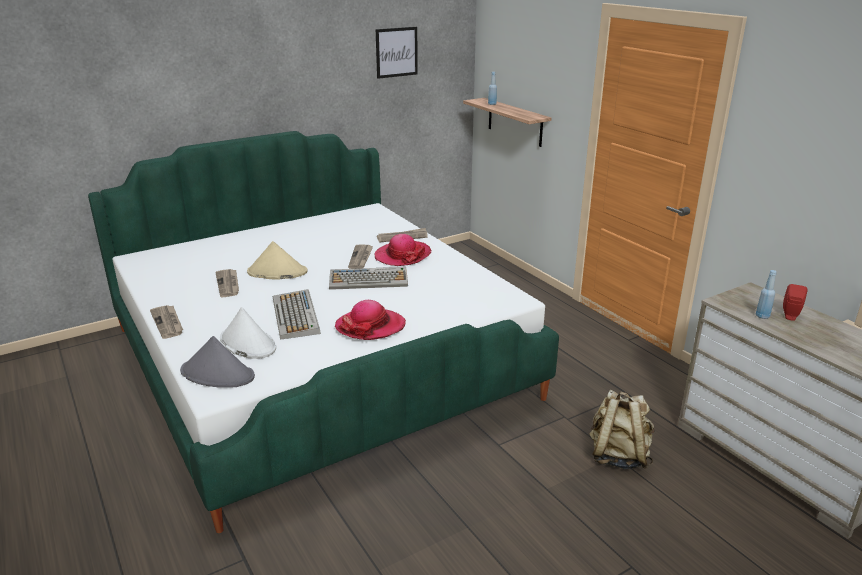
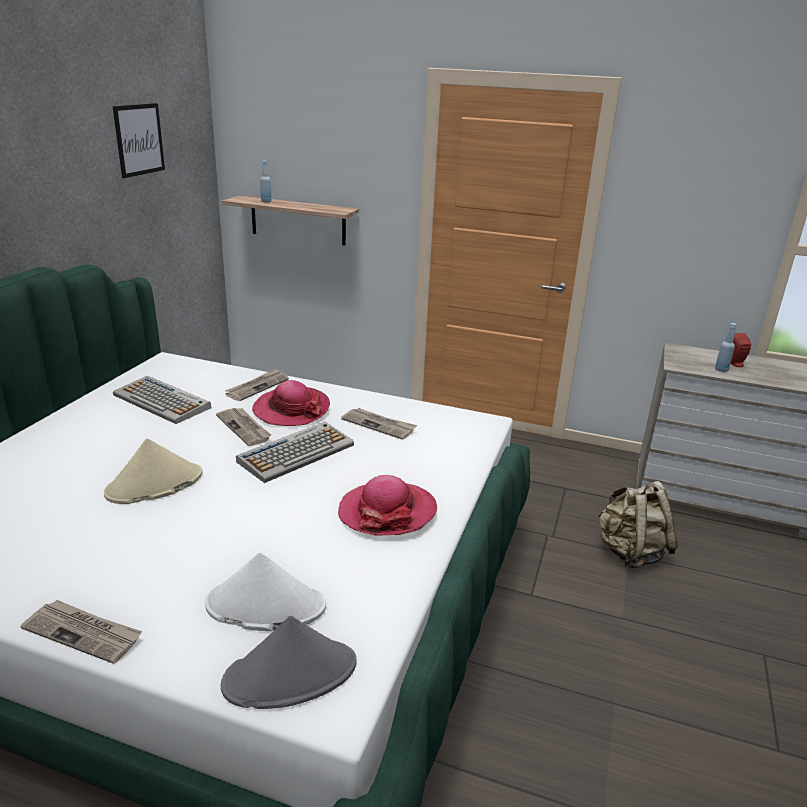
camera: 40 degrees left, 0 degrees up
(228, 284) = (102, 529): newspaper -> newspaper (379, 425)
(296, 316) = (274, 536): keyboard -> keyboard (163, 401)

